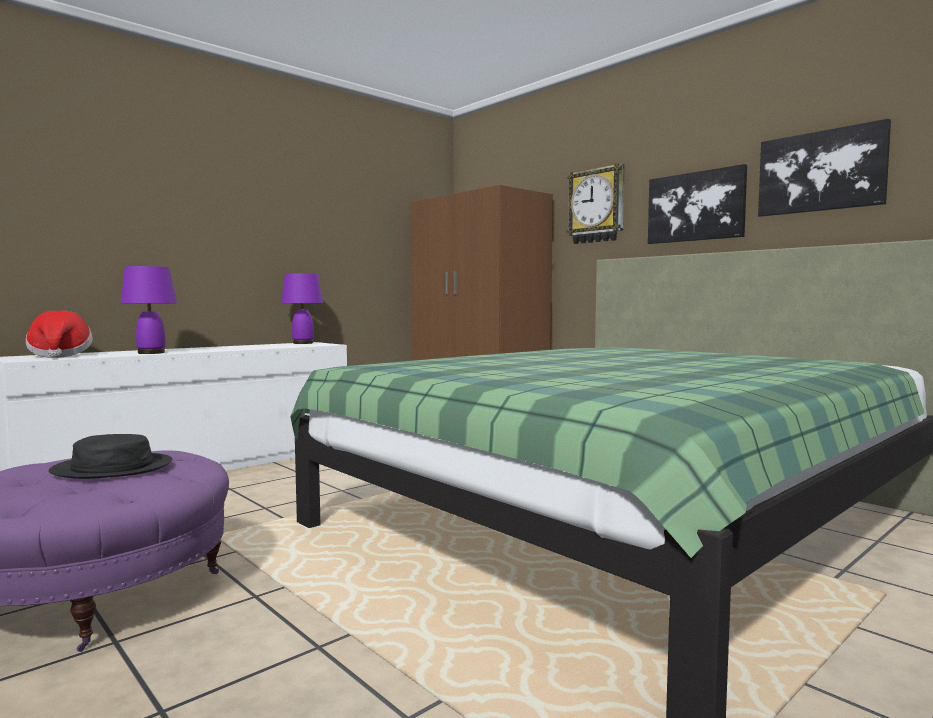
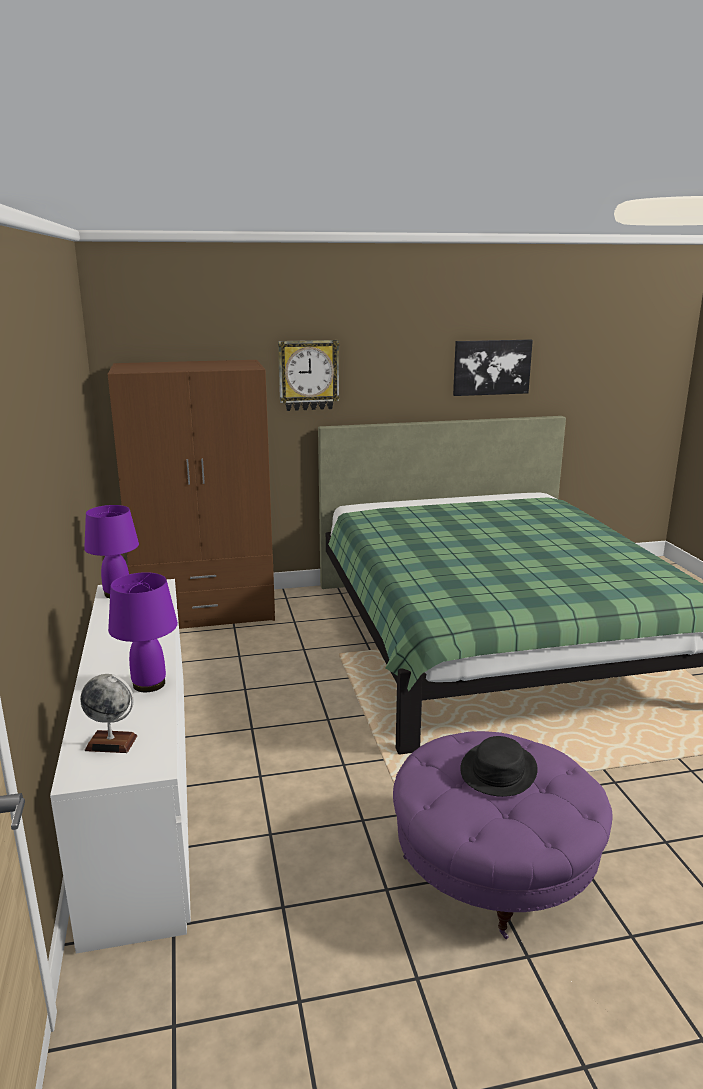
camera: 60 degrees left, 15 degrees up
(60, 355) = (111, 743): hat -> globe
(696, 207) = (404, 384): picture -> none

